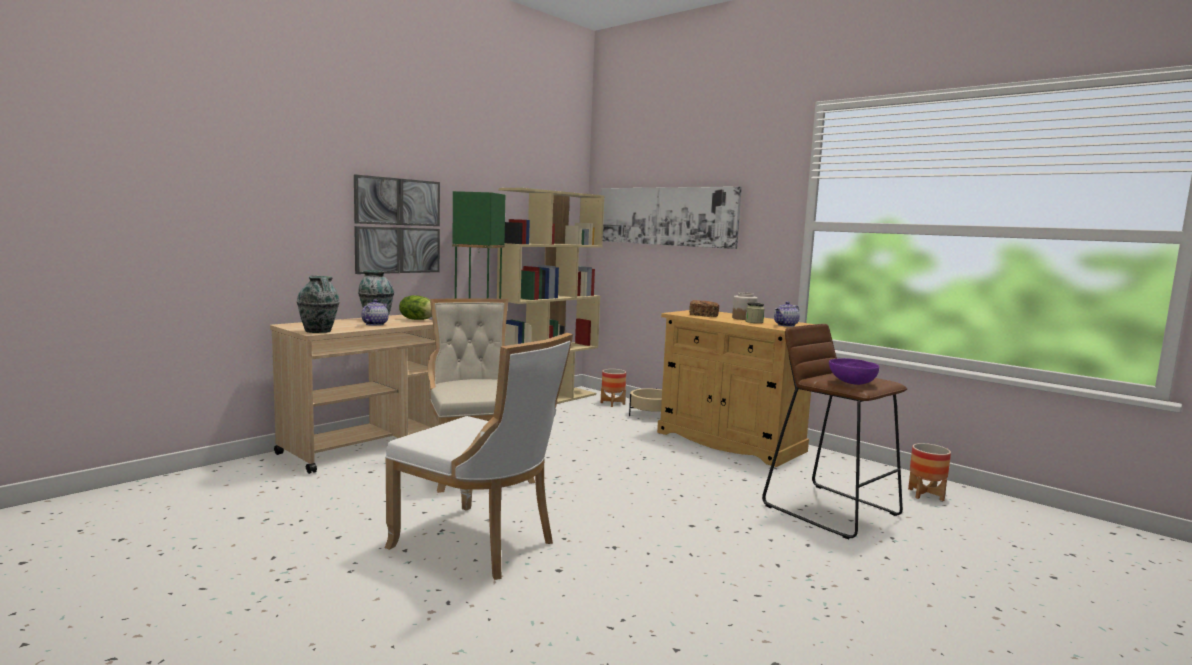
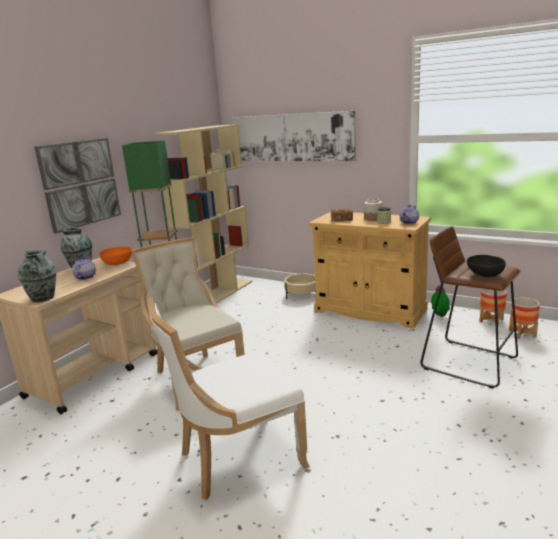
camera: 10 degrees left, 10 degrees up
(418, 319) = (117, 263): lettuce -> orange bowl
(480, 544) = (236, 458): white chair -> white chair turned 135 degrees clockwise
(612, 403) = (268, 288): planter -> planter (491, 320)
(819, 461) = (439, 316): none -> potted plant
(851, 382) = (484, 274): purple bowl -> black bowl

